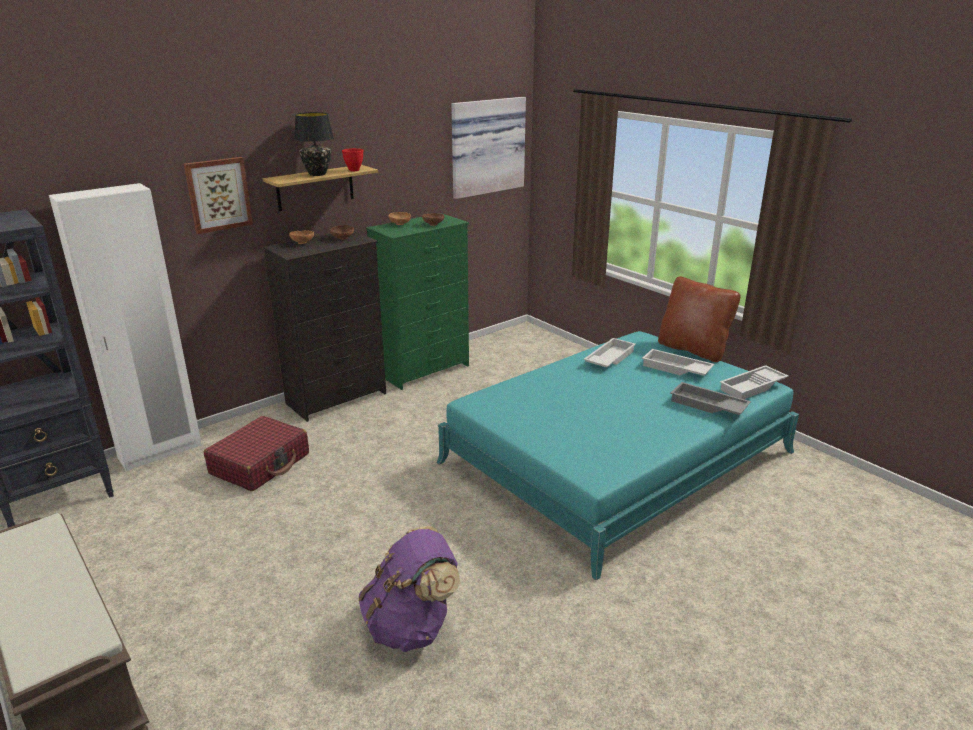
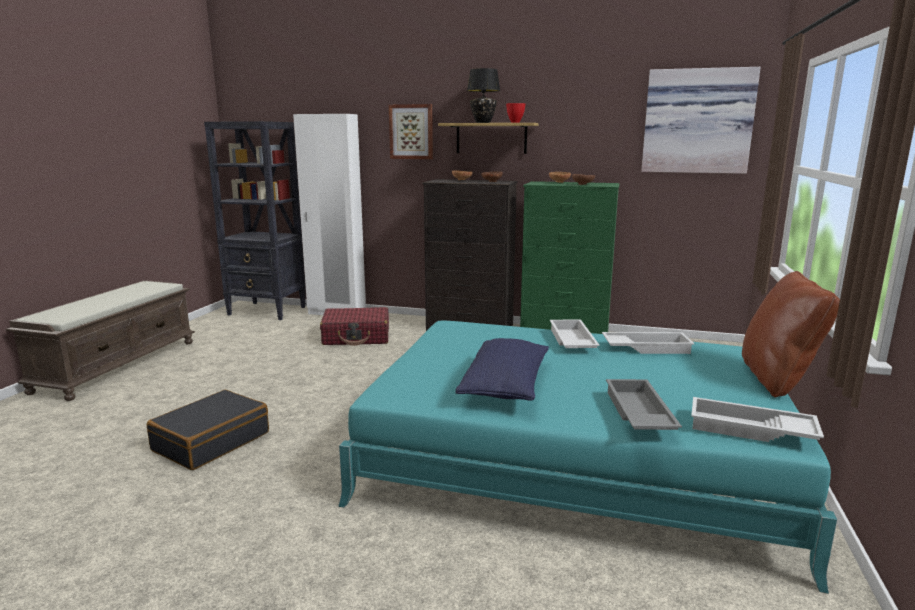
camera: 55 degrees right, 10 degrees down
(411, 626) = (211, 441): purple backpack -> black suitcase
(625, 428) = (505, 386): none -> blue pillow
(675, 369) = (695, 379): white tray -> white tray (571, 341)

